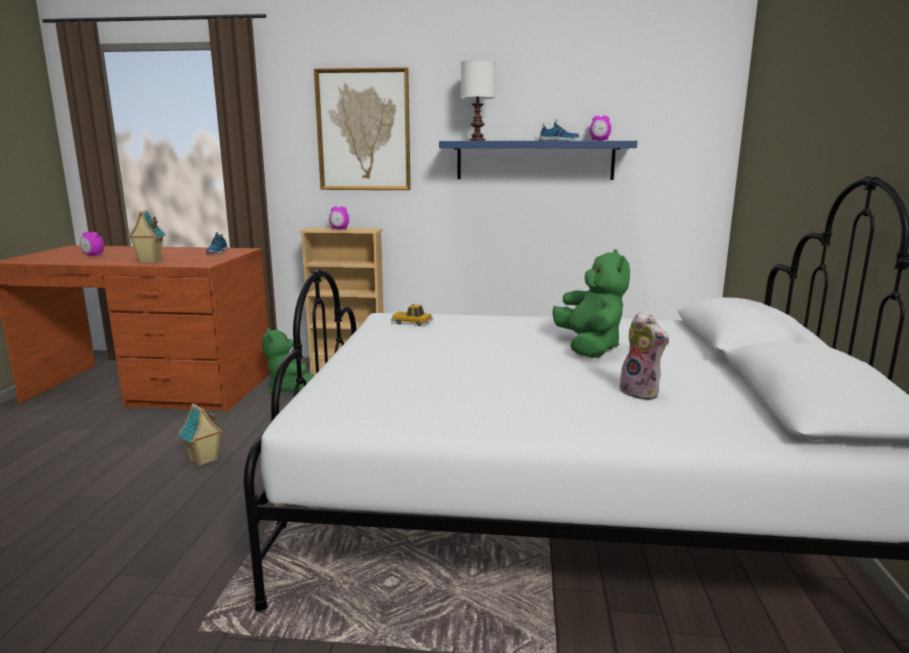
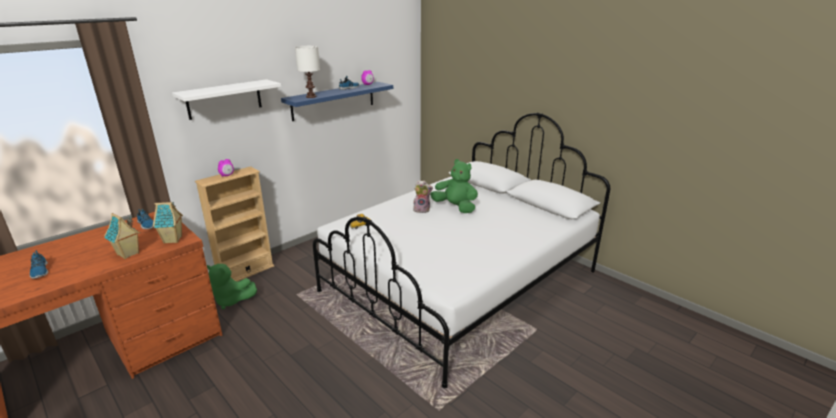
camera: 50 degrees left, 10 degrees up
(93, 255) = (39, 271): alarm clock -> shoe
(204, 460) = (277, 364): toy house -> toy house (173, 240)
(363, 130) = (224, 99): picture -> white shelf
(642, 392) = (510, 221): plush toy -> plush toy (422, 210)

